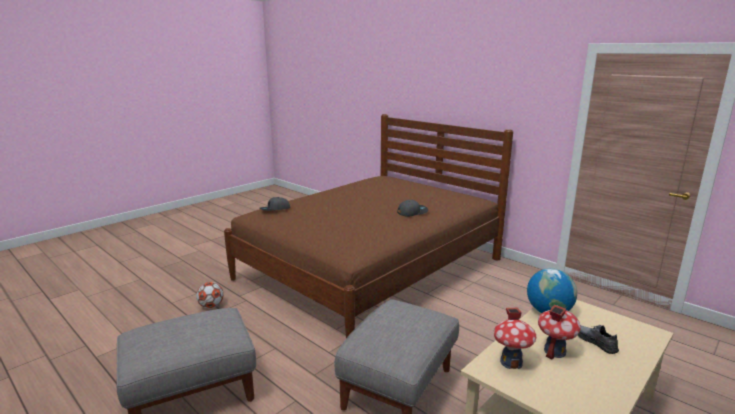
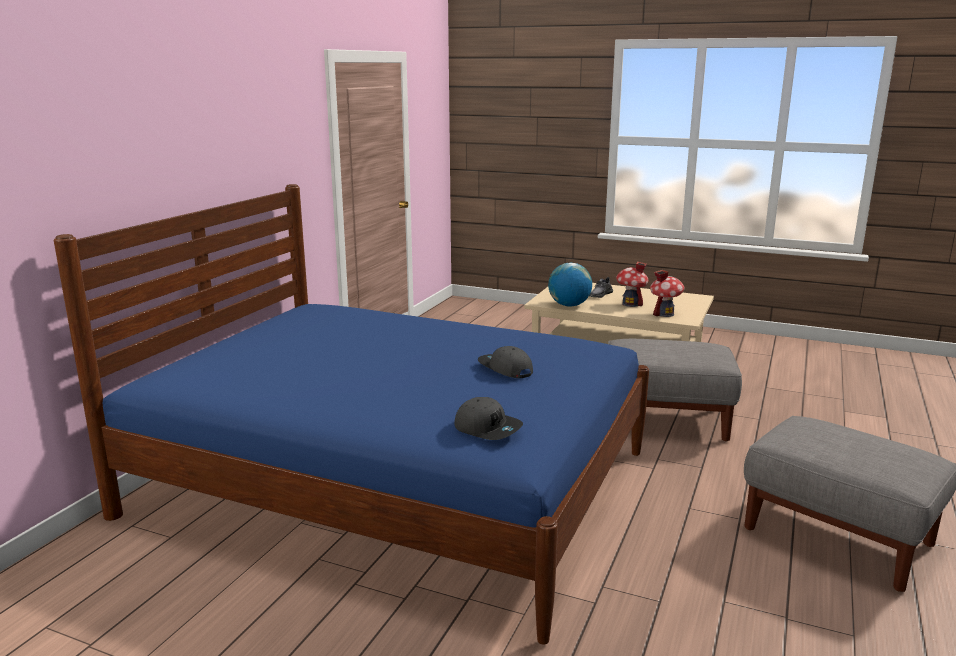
camera: 110 degrees left, 0 degrees up
(211, 306) = (660, 624): football -> none
(371, 269) = (393, 484): brown bed -> blue bed
(412, 212) = (418, 328): grey cap -> grey cap (505, 369)

